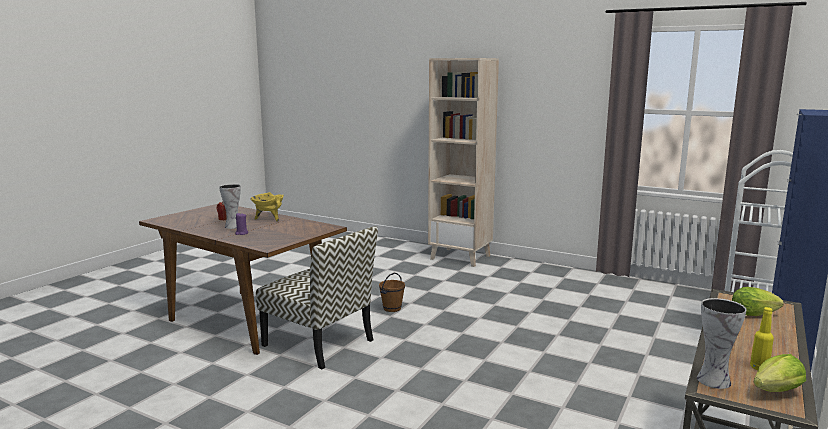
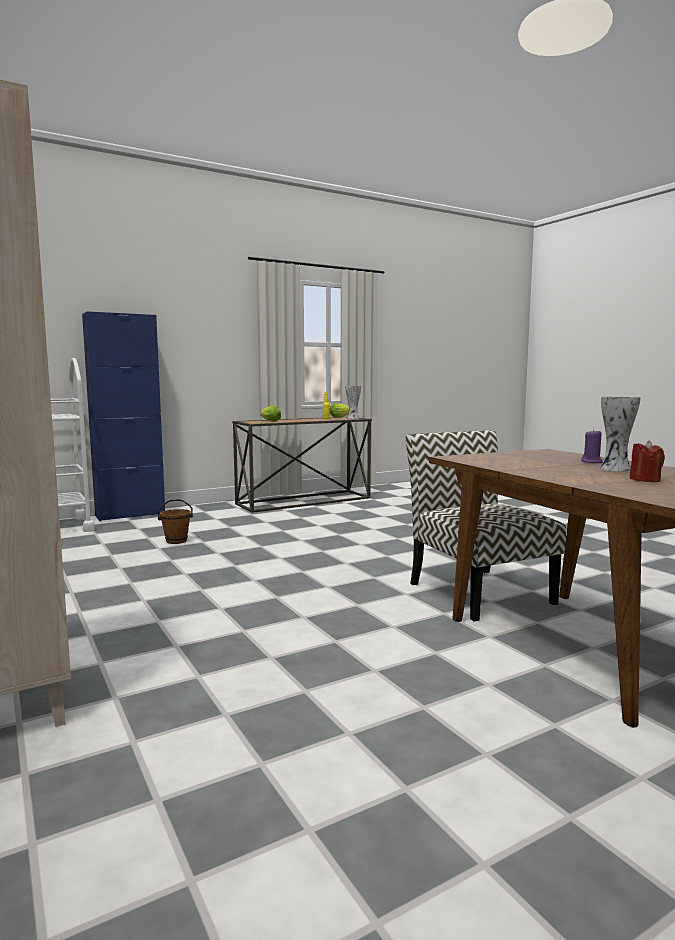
camera: 150 degrees left, 5 degrees down
(269, 219) = (552, 473): yellow cooking pot -> none
(392, 308) = (342, 614): brown bucket -> brown bucket (176, 541)

